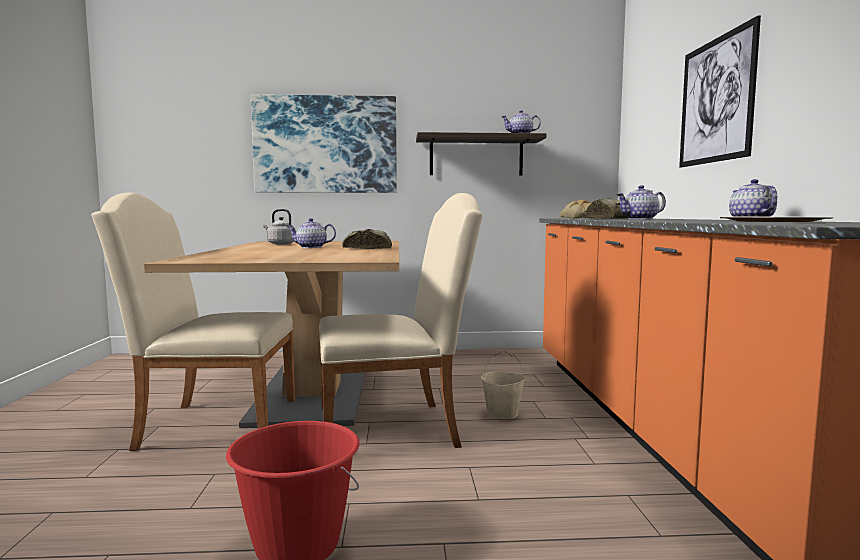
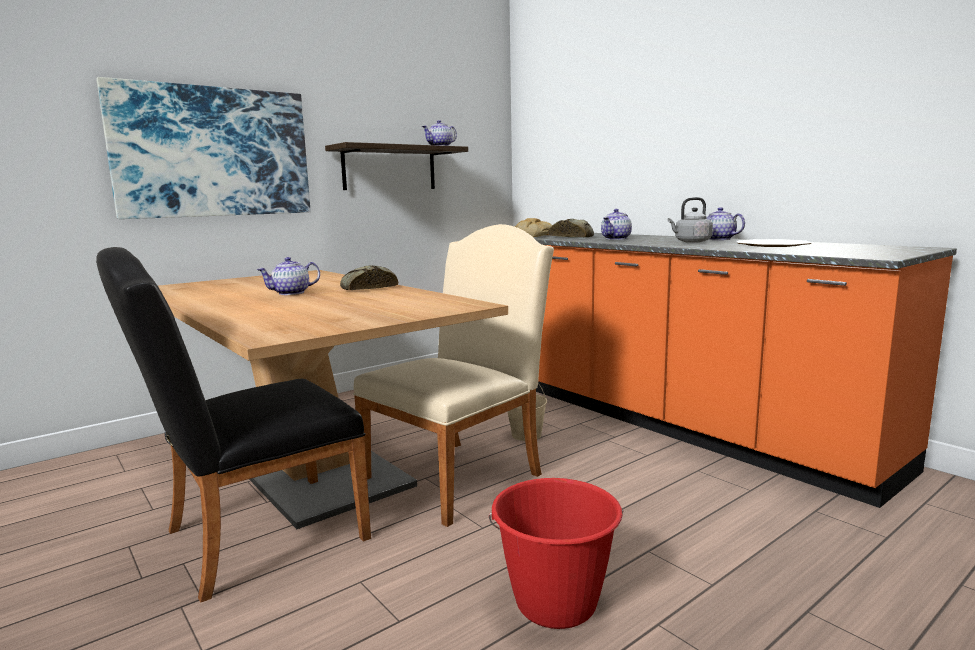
camera: 35 degrees left, 5 degrees up
(209, 425) = (252, 539): beige chair -> black chair
(280, 244) = (209, 290): grey kettle -> grey kettle (691, 242)
(716, 100) = (647, 132): picture -> none

